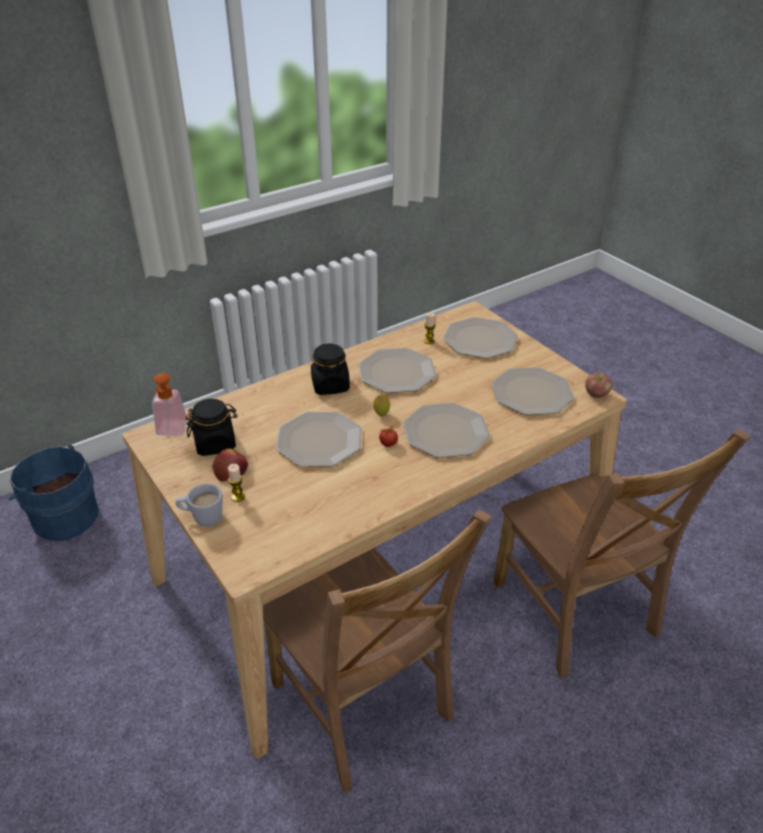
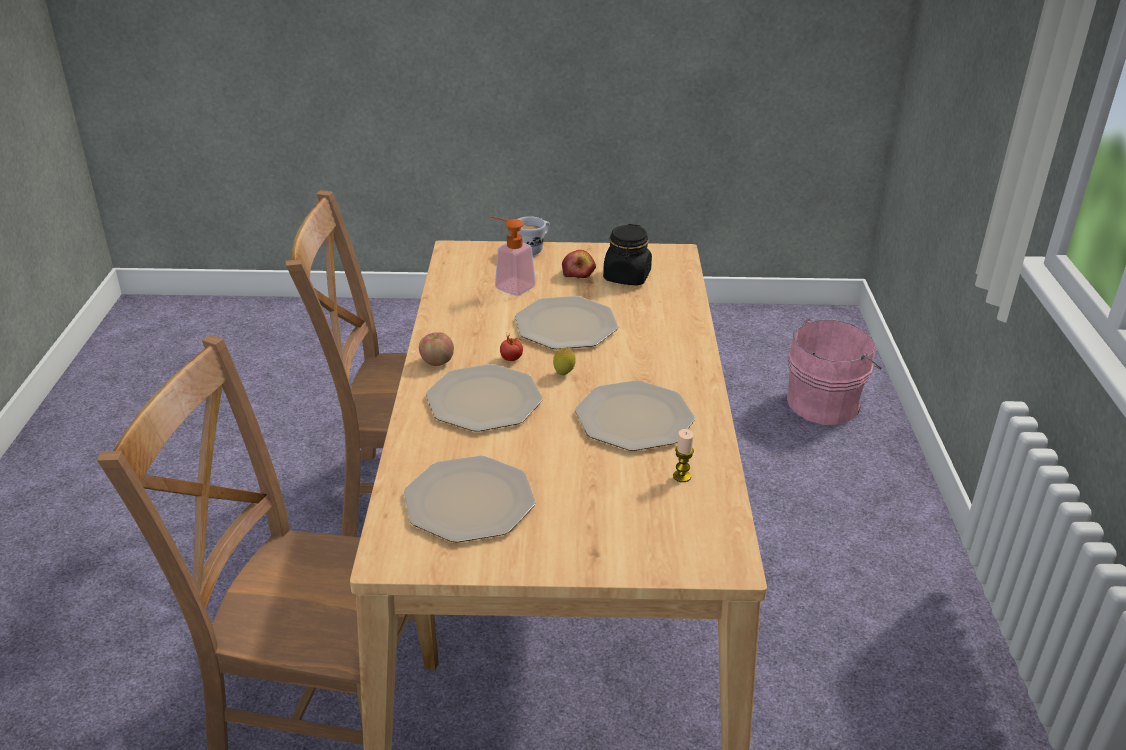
camera: 125 degrees right, 5 degrees down
(63, 517) = (826, 403): blue bucket -> pink bucket
(170, 432) = (670, 263): soap dispenser -> soap dispenser (509, 285)
(238, 497) = (539, 268): candle -> none
(330, 385) = (656, 364): black jar -> none
(481, 339) = (638, 527): plate -> none
(596, 395) = (394, 557): apple -> apple (437, 362)

